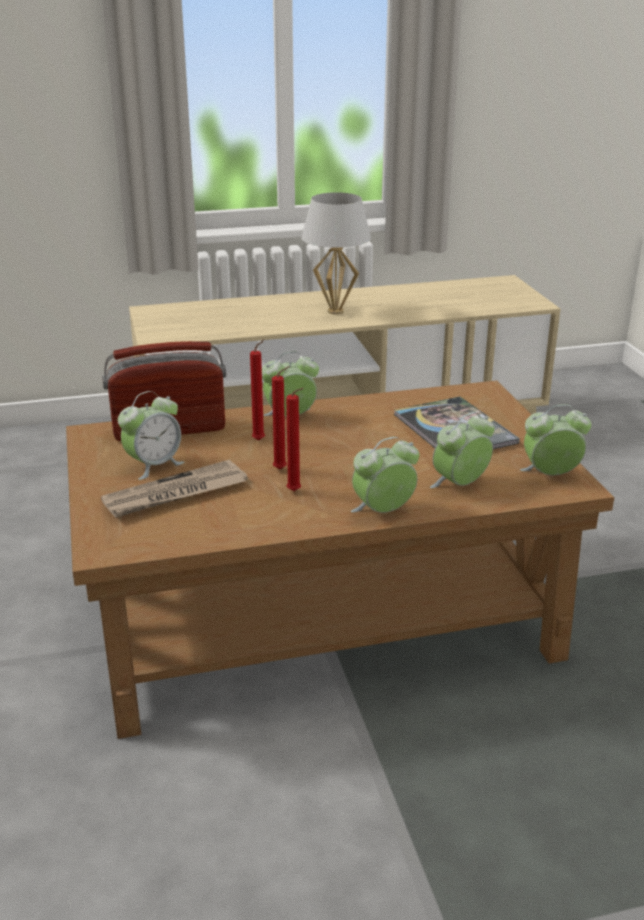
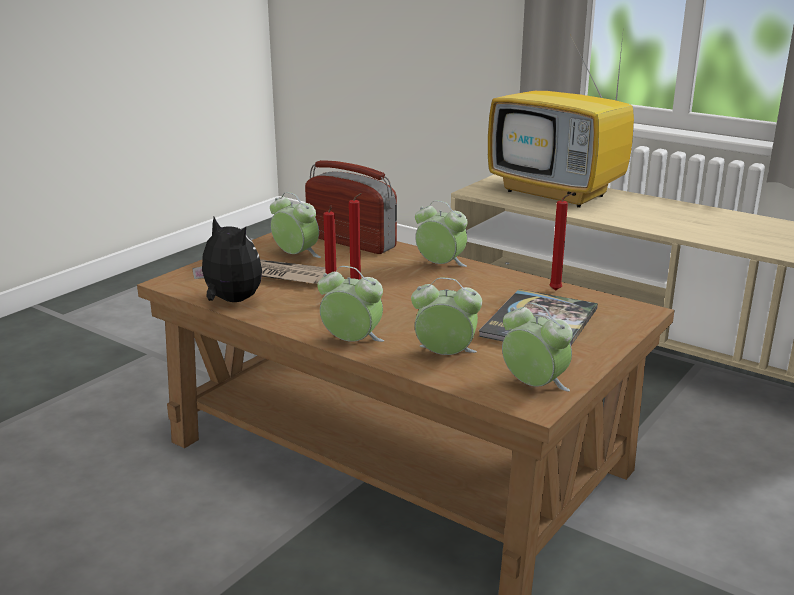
camera: 50 degrees right, 5 degrees down
(154, 465) = (296, 256): alarm clock -> alarm clock turned 150 degrees counterclockwise
(207, 535) = (230, 301): none -> plush toy
(227, 315) = (558, 193): none -> television
(260, 439) = (388, 269): red candle -> red candle (557, 290)
(335, 311) = (652, 217): white table lamp -> none

